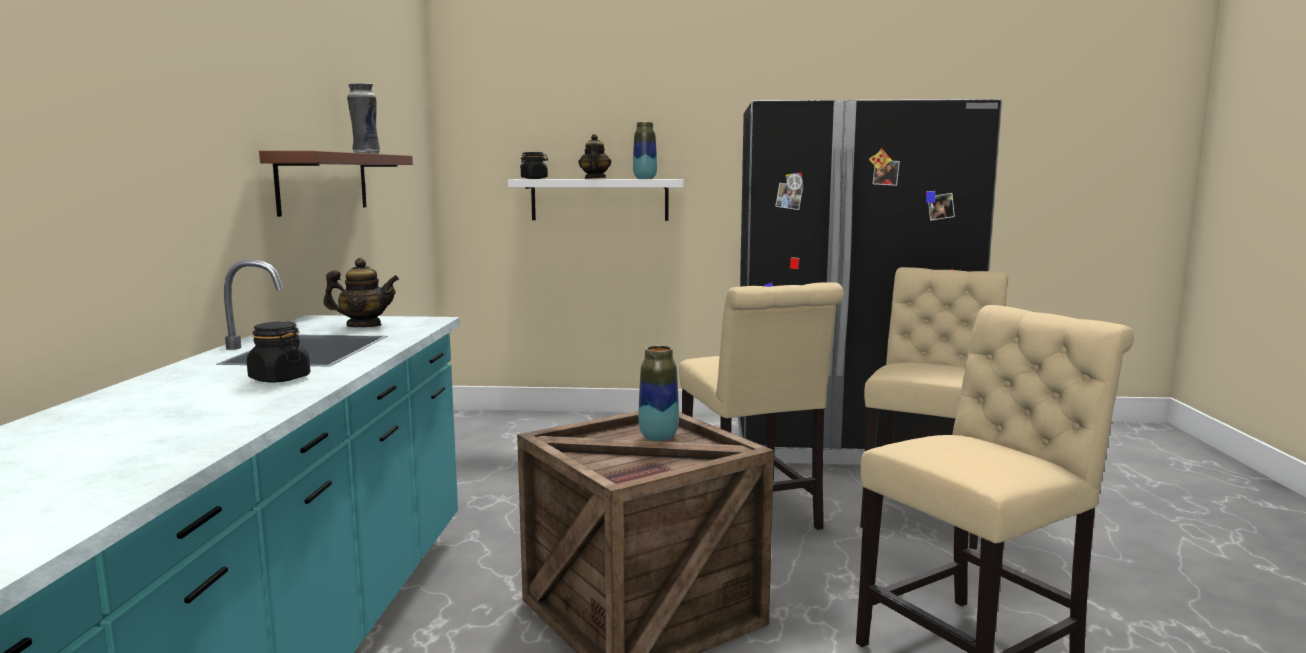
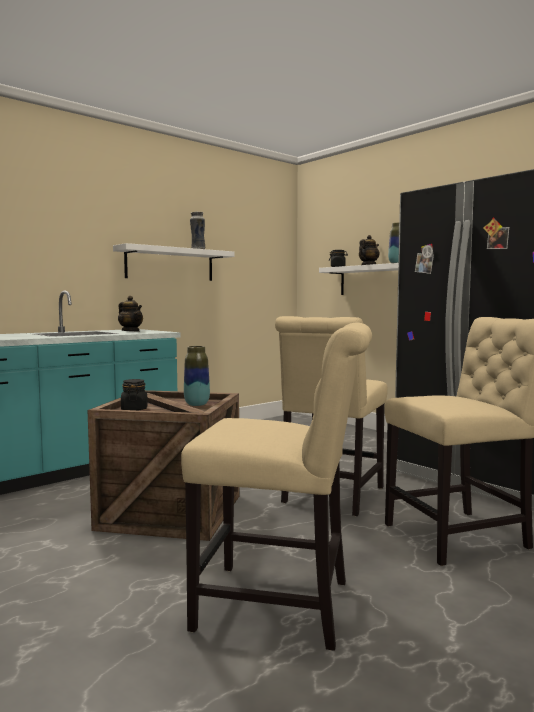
camera: 45 degrees right, 5 degrees down
(279, 378) = (19, 336): black jar -> black jar (134, 409)
(323, 182) = (170, 264): brown shelf -> white shelf

